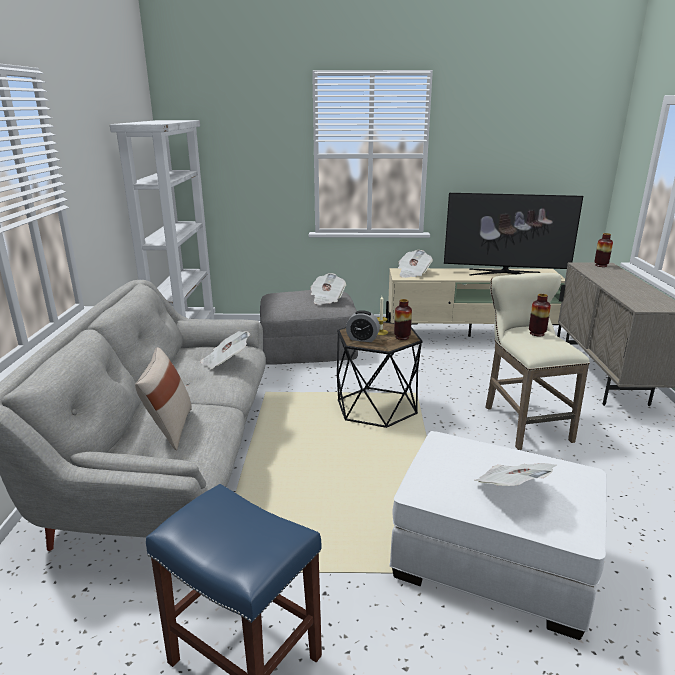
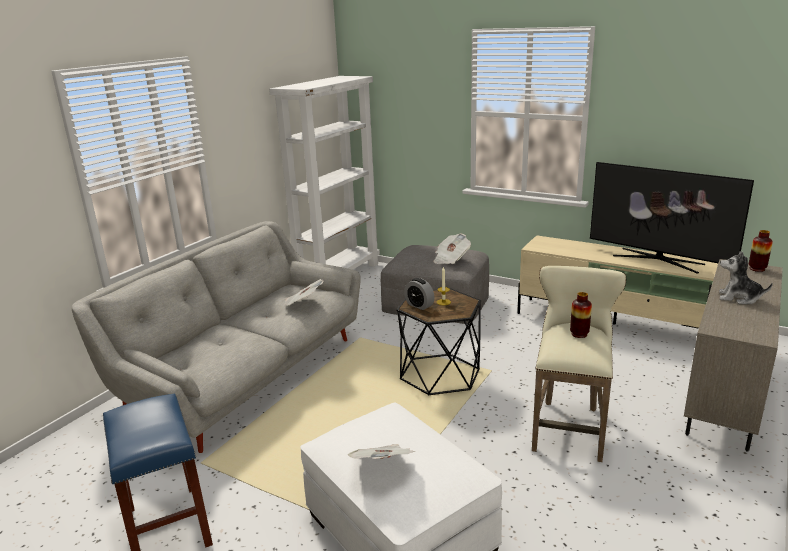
camera: 30 degrees right, 0 degrees up
(169, 429) = (213, 348): beige pillow -> none
(402, 337) = (456, 311): vase -> none
(413, 273) = (552, 245): newspaper -> none
(621, 285) = (739, 298): none -> plush toy

